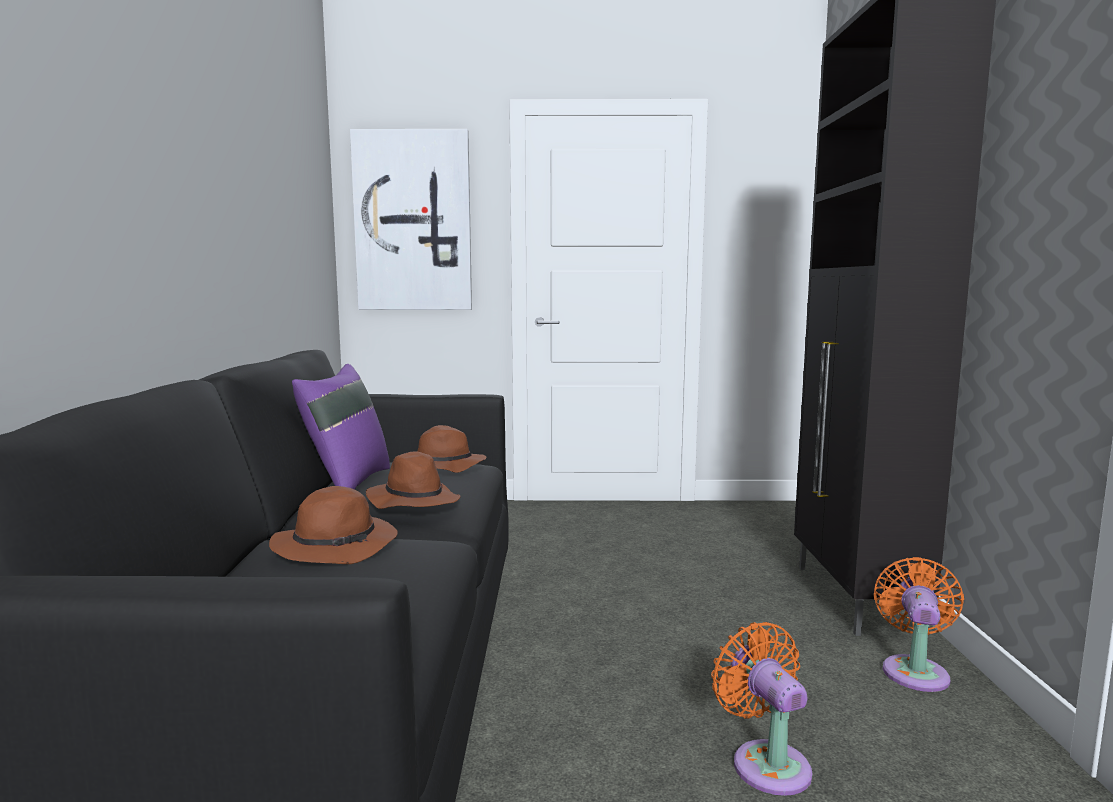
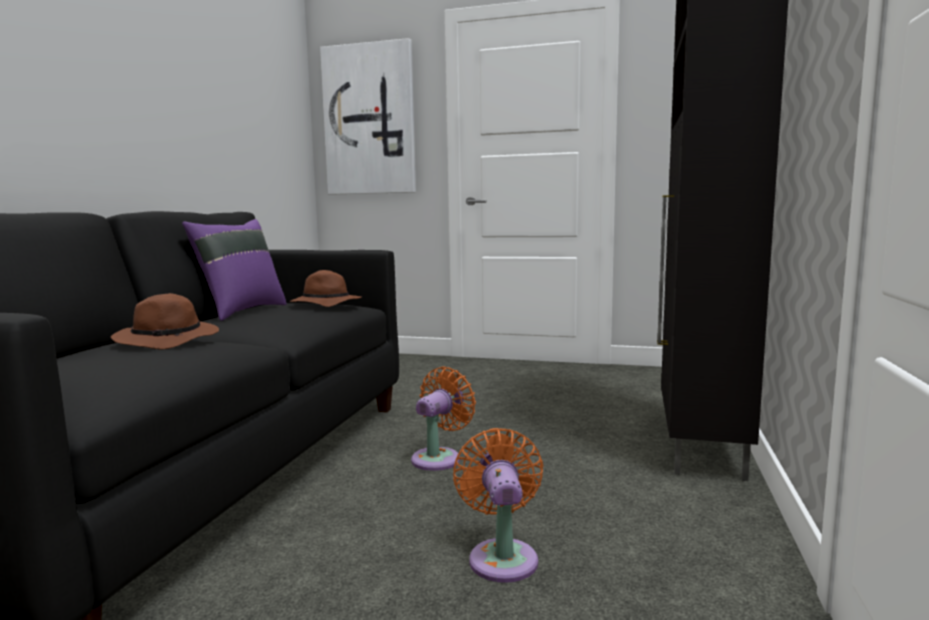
camera: 15 degrees right, 0 degrees up
(413, 501) = (268, 321): brown hat -> none
(914, 670) = (710, 506): orange fan -> orange fan (439, 458)

